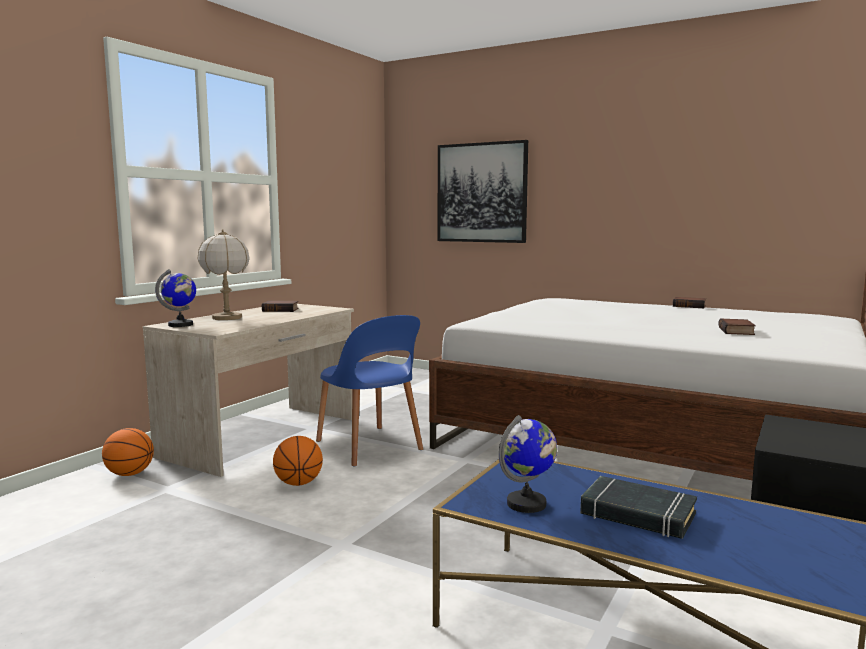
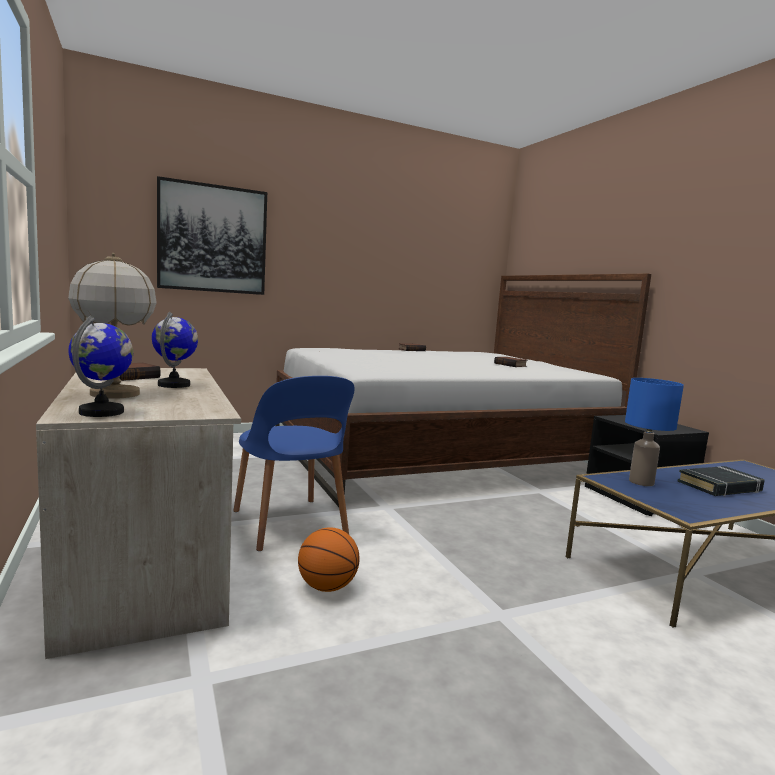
camera: 55 degrees left, 0 degrees up
(129, 474) = (77, 699): basketball -> none
(369, 446) = (289, 525): blue chair -> blue chair turned 60 degrees clockwise
(527, 504) = (692, 501): globe -> globe (174, 385)
(547, 477) = (641, 482): none -> blue table lamp

